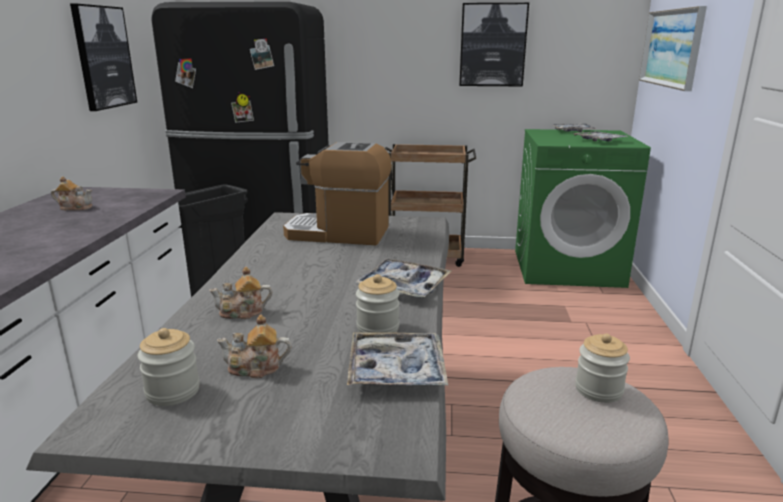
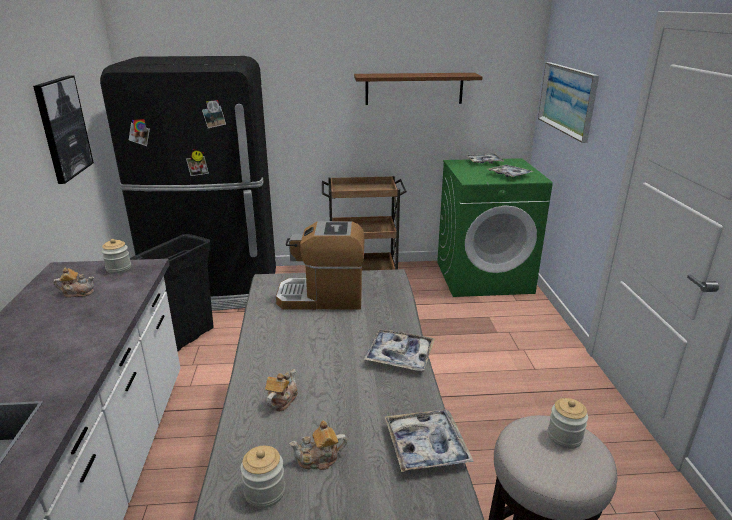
camera: 10 degrees left, 5 degrees up
(242, 312) = (281, 400): teapot -> teapot turned 135 degrees clockwise
(378, 328) = (396, 405): jar -> jar (118, 268)
(493, 45) = (414, 88): picture -> brown shelf

